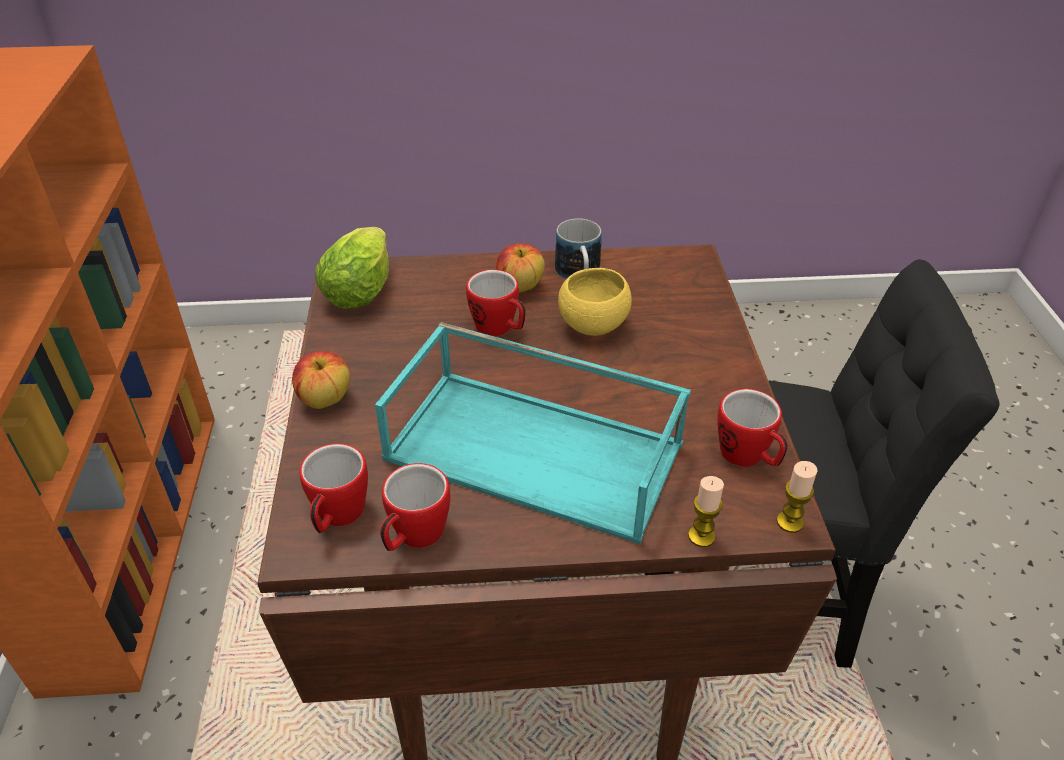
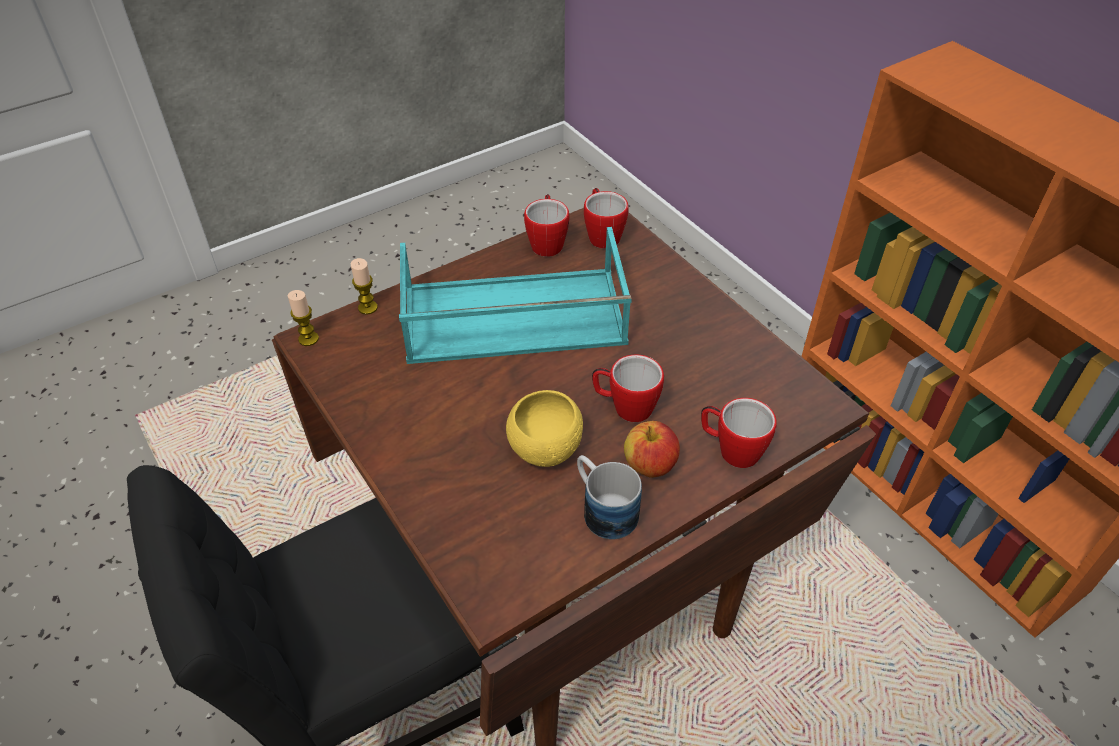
camera: 150 degrees right, 5 degrees up
(325, 399) = (694, 293): apple -> none
(362, 288) = (787, 396): lettuce -> none
(748, 457) = (351, 374): mug -> mug (731, 450)

